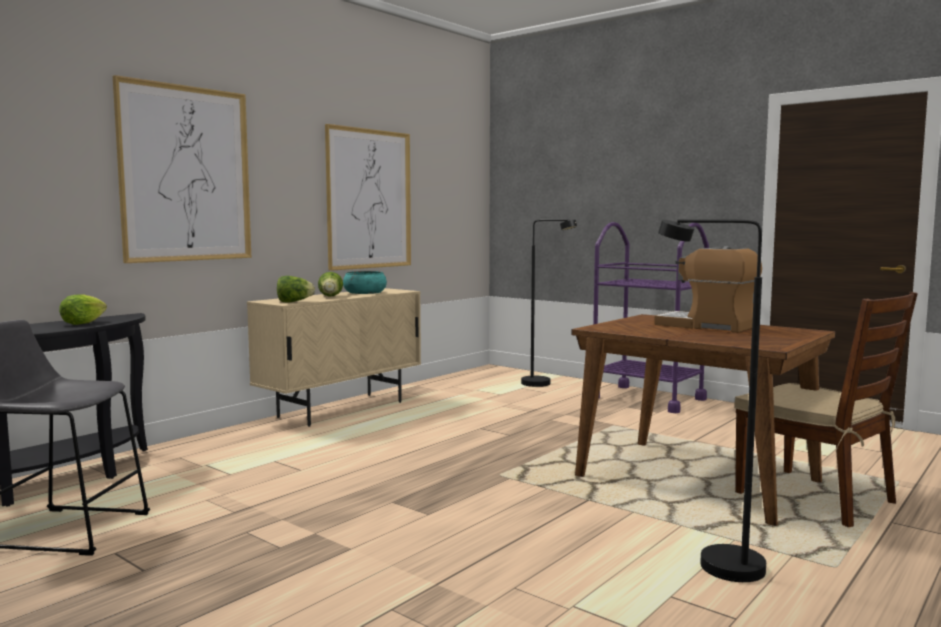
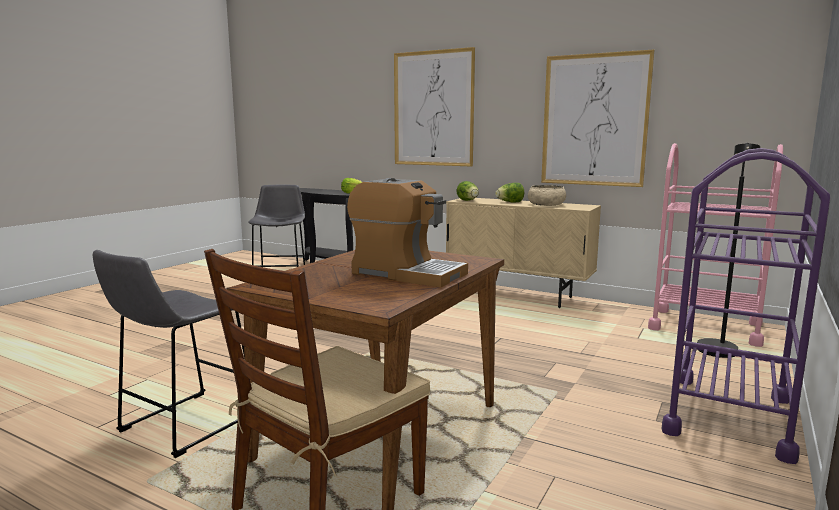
camera: 80 degrees right, 5 degrees up
(365, 293) = (546, 204): turquoise bowl -> beige bowl
(482, 377) = (705, 326): none -> pink cart
(707, 326) = (407, 273): coffee machine -> coffee machine turned 90 degrees clockwise
(714, 563) = (183, 425): black floor lamp -> grey stool

